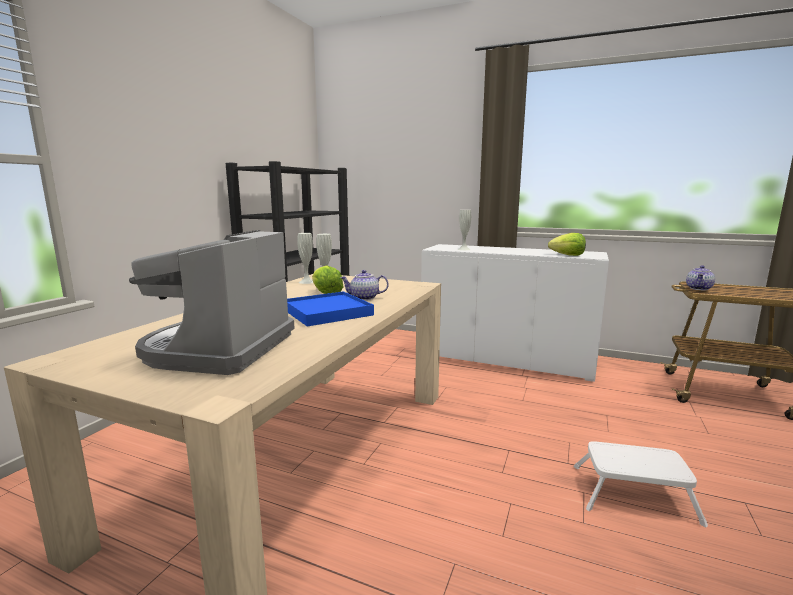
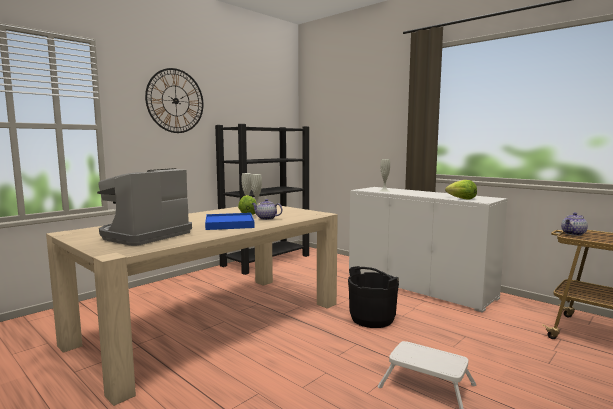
camera: 20 degrees right, 5 degrees down
(167, 122) = (175, 101): none -> wall clock
(495, 410) = (372, 319): none -> black bucket

